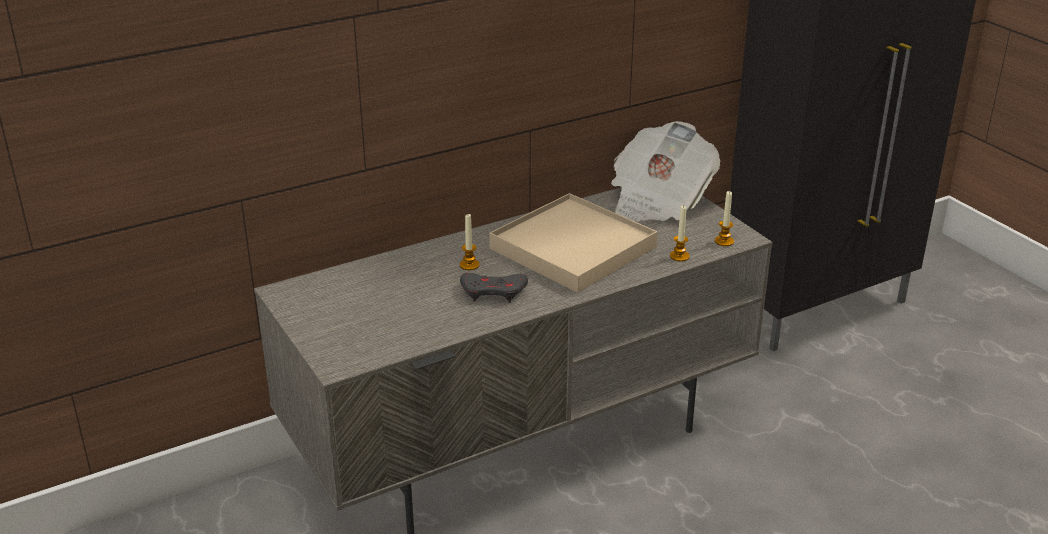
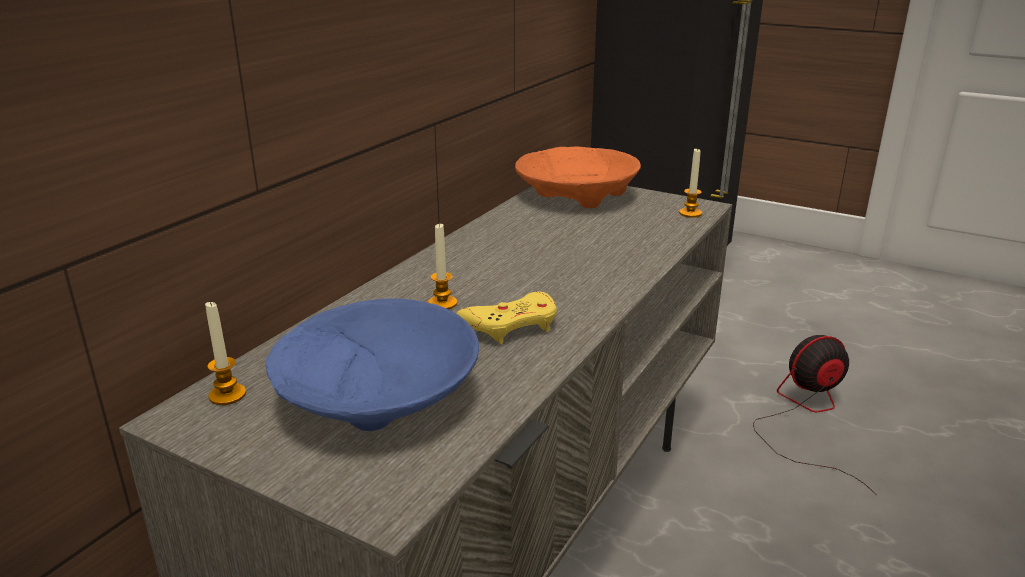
camera: 30 degrees left, 5 degrees down
(383, 311) = (381, 395): none -> blue bowl
(493, 292) = (511, 325): grey game controller -> yellow game controller
(573, 248) = (546, 255): beige tray -> none
(658, 200) = (576, 195): newspaper -> orange bowl
(679, 256) = (668, 235): candle -> candle (227, 395)
(838, 447) = (807, 416): none -> fan

